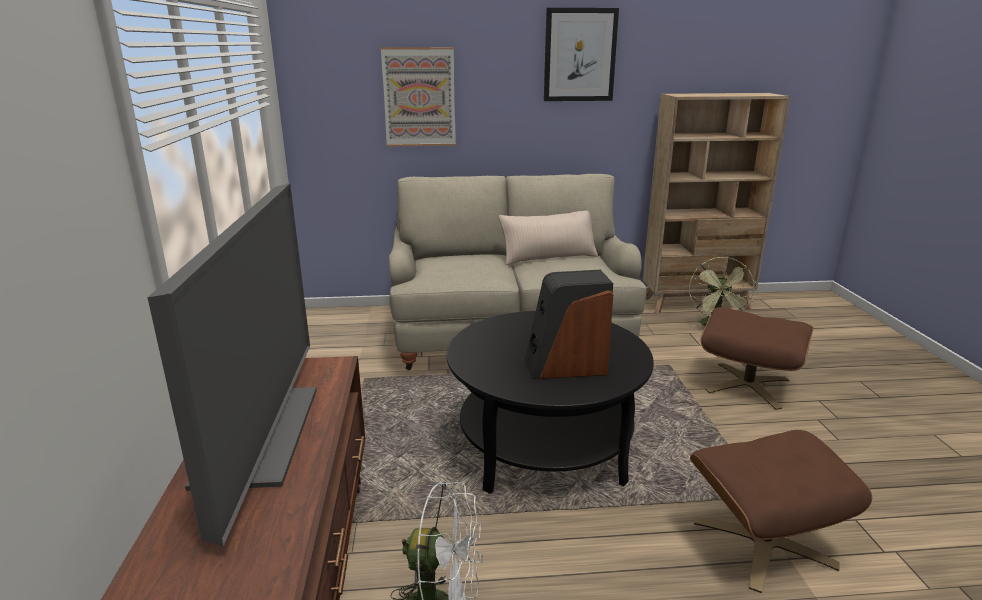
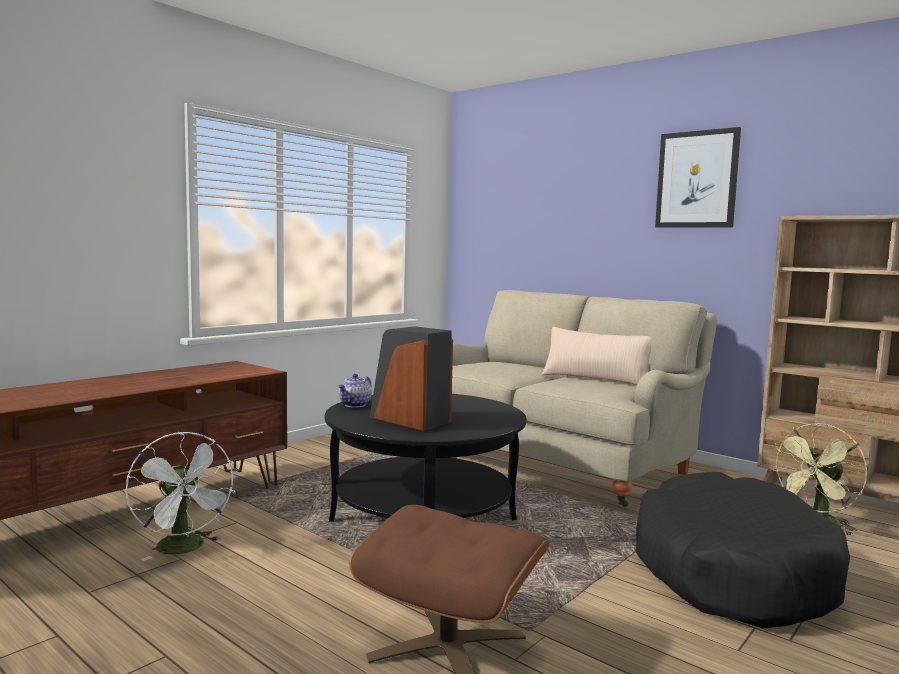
camera: 45 degrees right, 15 degrees down
(261, 433) = (162, 377): television -> none
(419, 97) = (544, 223): picture -> none
(478, 368) = (355, 405): none -> teapot
(748, 385) = (730, 572): brown ottoman -> black dog bed

